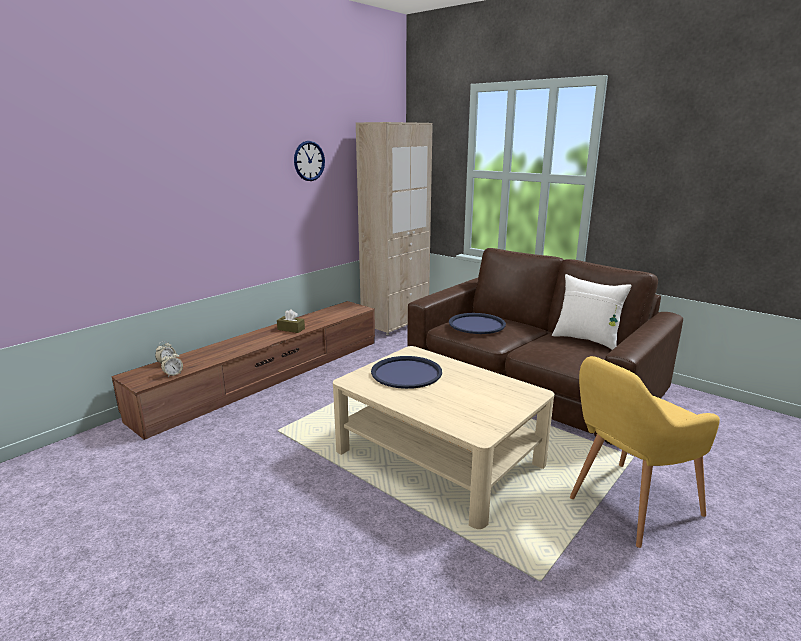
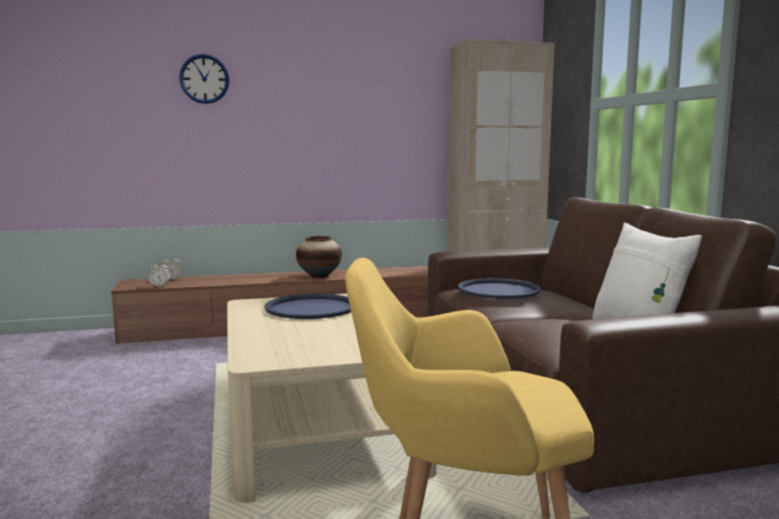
camera: 35 degrees right, 10 degrees down
(291, 329) = (319, 276): brown tissue box -> vase
(309, 161) = (380, 90): wall clock -> wall clock (204, 79)

